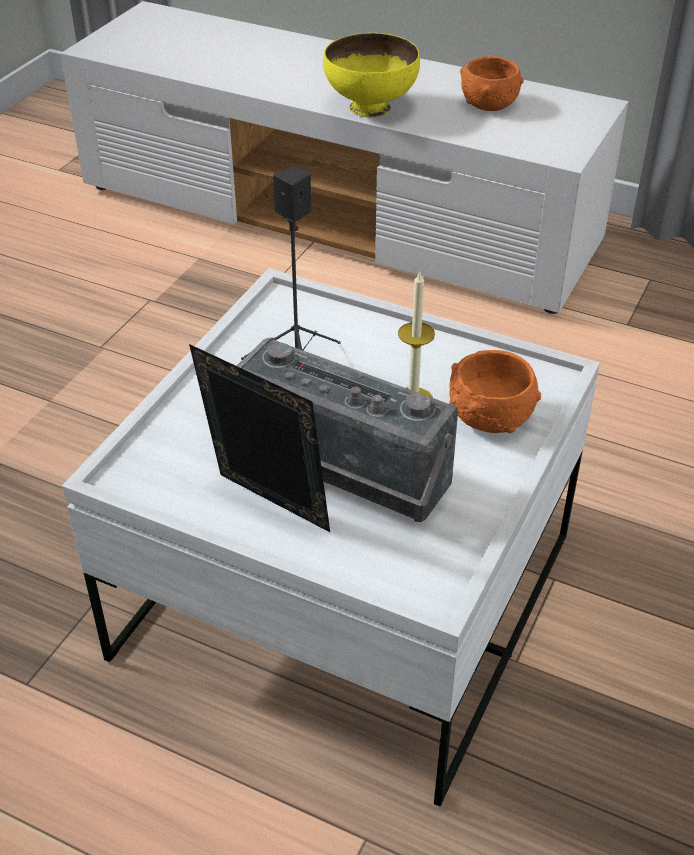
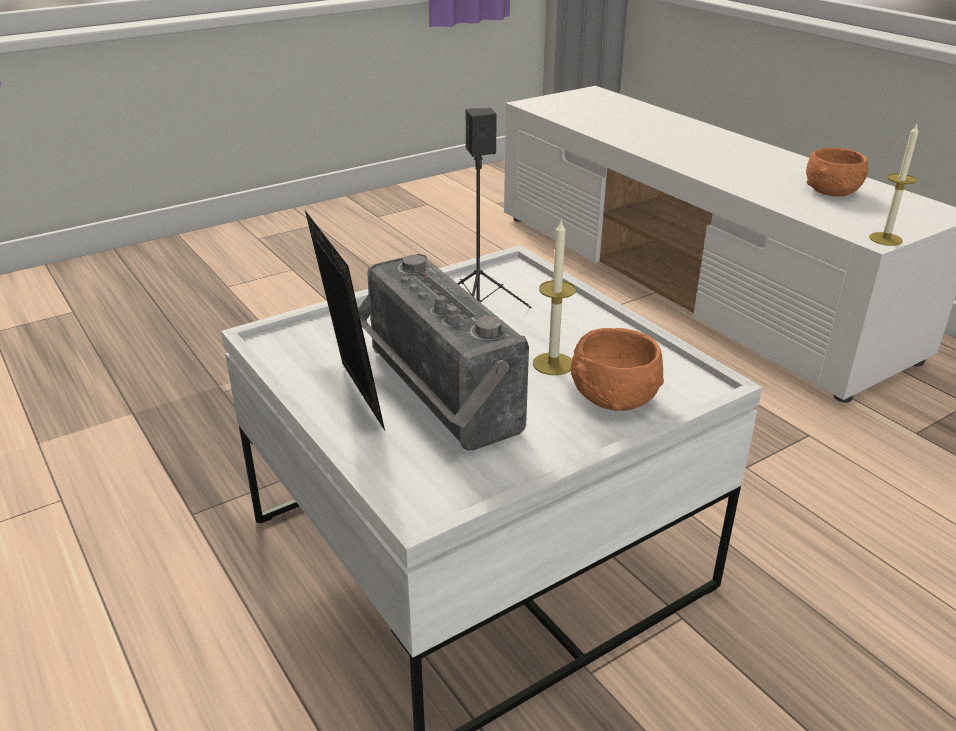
camera: 30 degrees right, 10 degrees down
(371, 108) = (717, 174): yellow bowl -> none
(572, 153) = (885, 239): none -> candle

